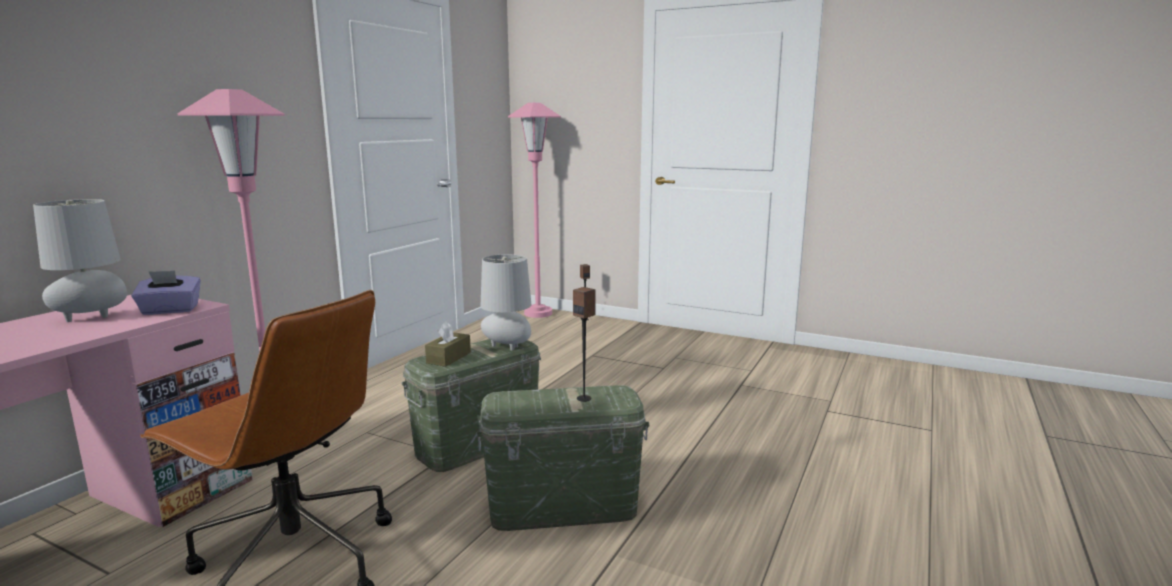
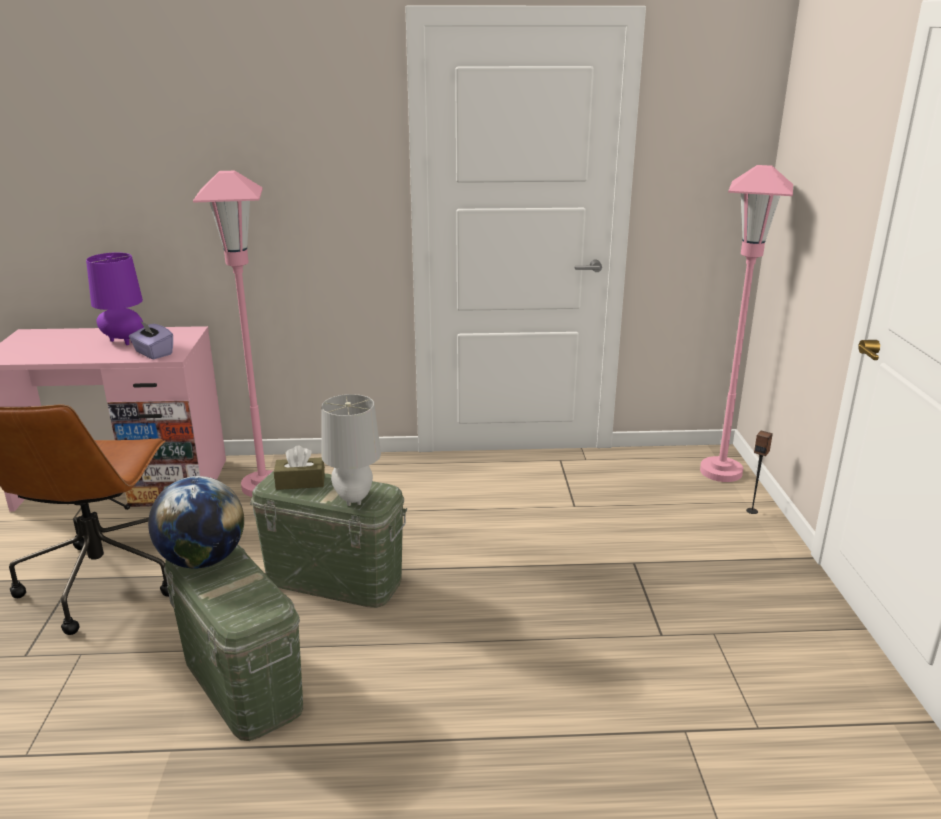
camera: 60 degrees right, 10 degrees up
(92, 317) = (124, 342): grey table lamp -> purple table lamp
(519, 404) = (202, 560): none -> globe
(584, 398) = (236, 591): speaker -> none

